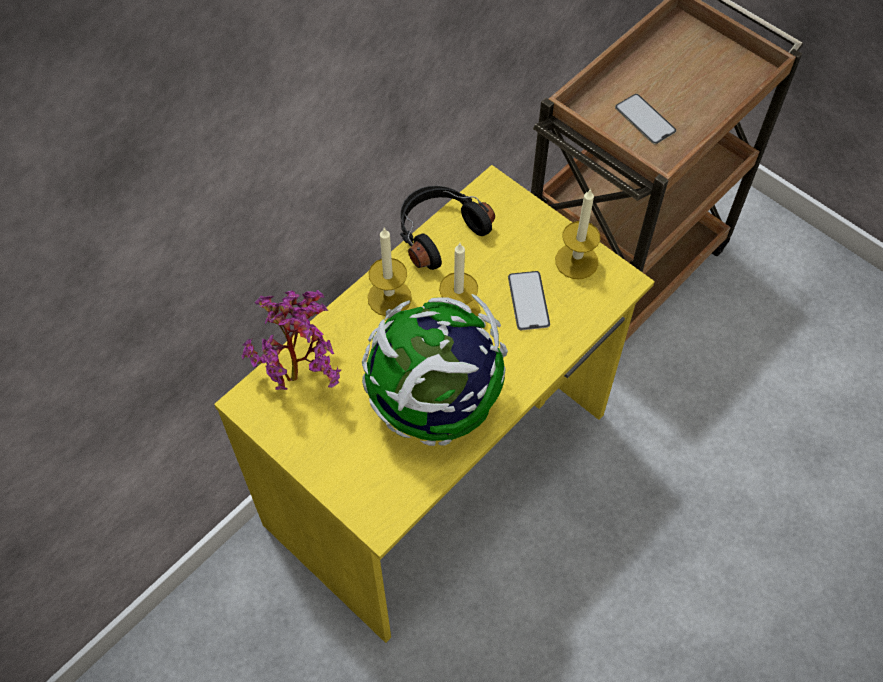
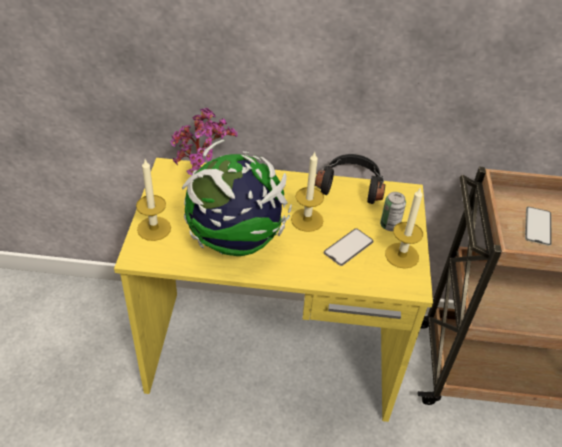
camera: 50 degrees right, 15 degrees down
(389, 297) = (286, 187): candle -> candle (154, 228)
(527, 240) = (389, 225): none -> can

